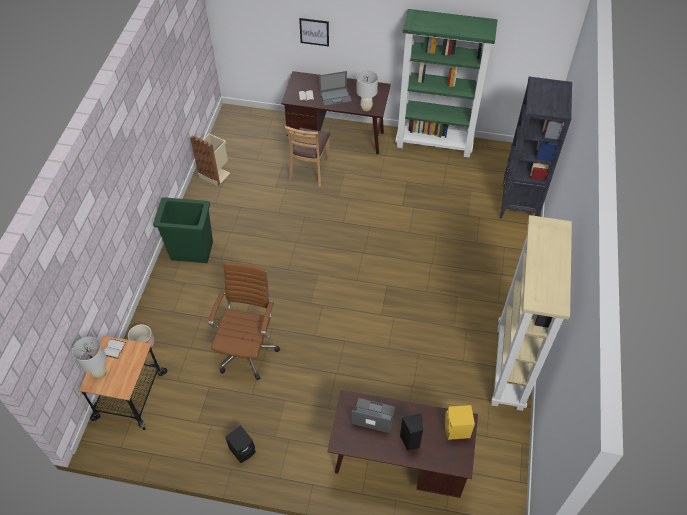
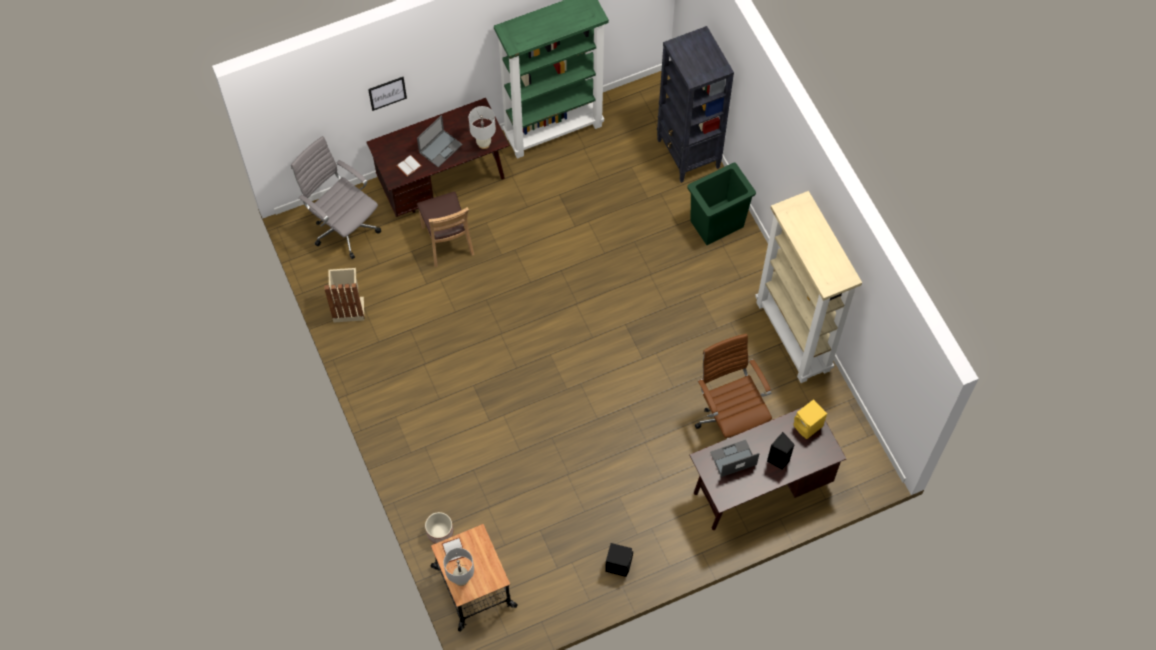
camera: 35 degrees left, 10 degrees up
(191, 250) = (401, 409): green trash can -> green trash can (716, 224)
(248, 350) = (546, 473): brown office chair -> brown office chair (729, 420)
(254, 129) = (343, 227): none -> grey office chair

